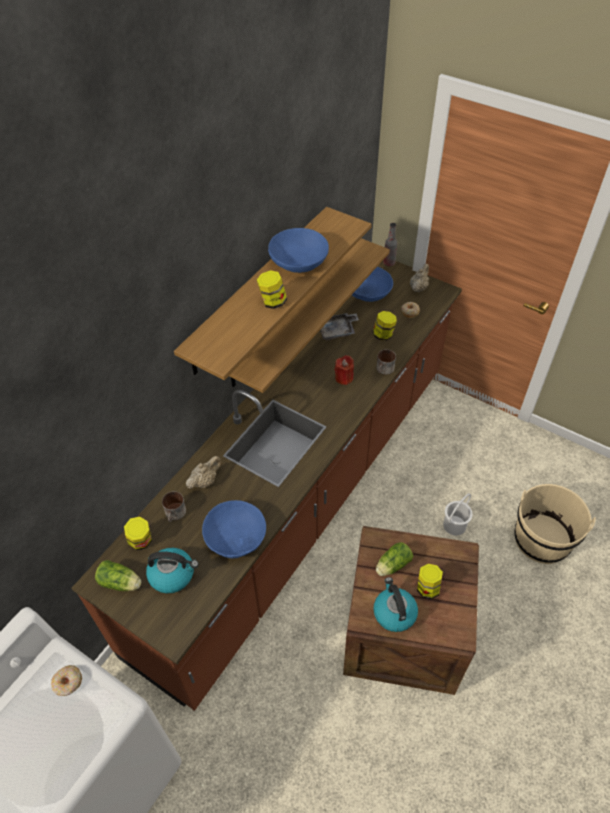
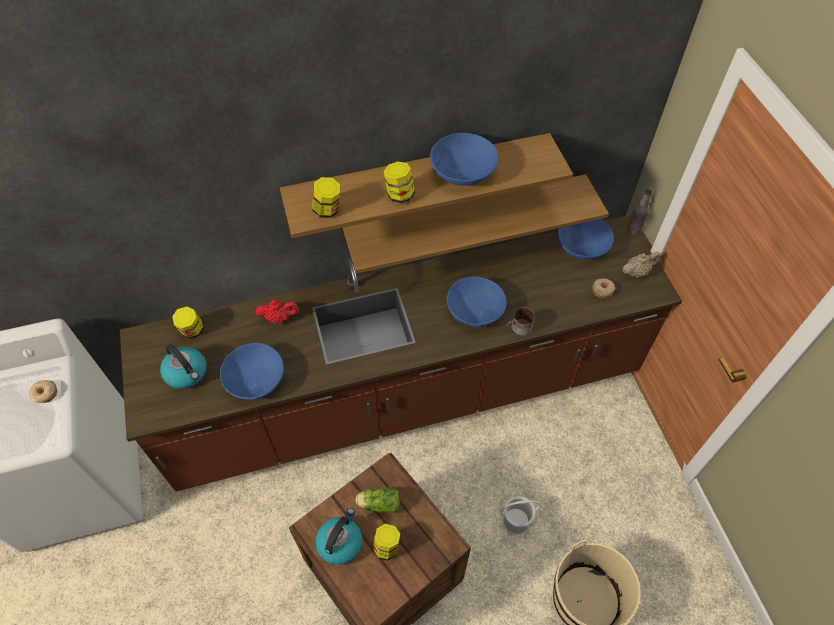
camera: 40 degrees right, 5 degrees up
(121, 583) = (151, 351): lettuce -> none
(175, 514) = (234, 328): mug -> none
(205, 481) = (279, 318): beige teapot -> red teapot
(337, 331) = (514, 264): grey tray -> none
(344, 378) = (475, 310): red candle -> blue bowl
(383, 335) = (553, 295): jar -> jar (327, 210)

